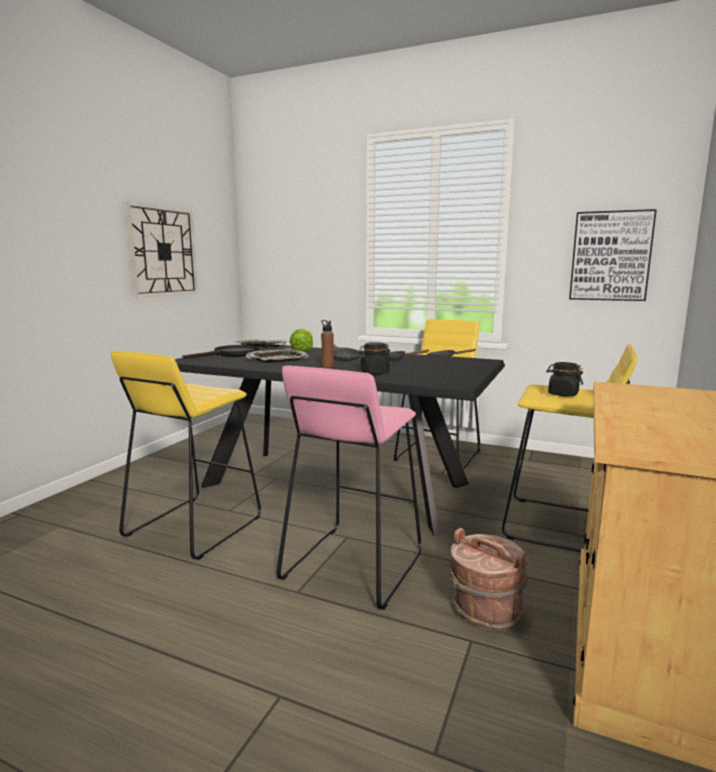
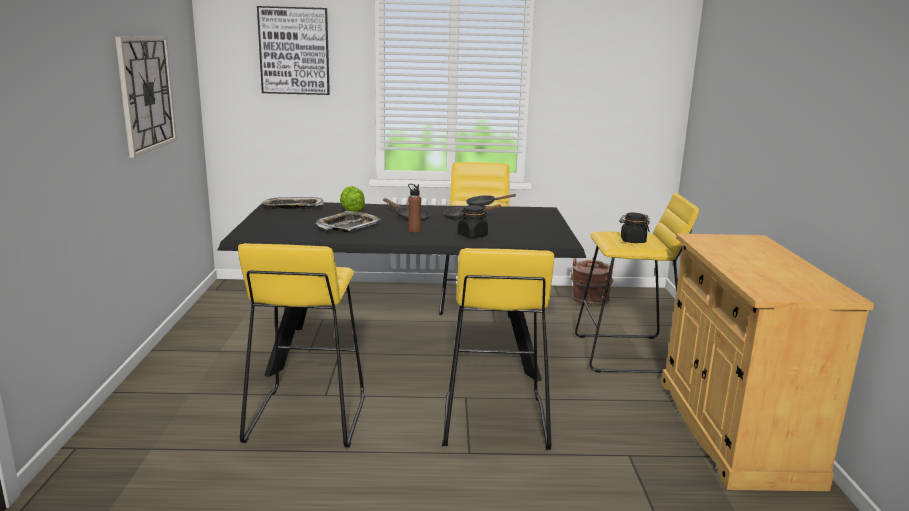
camera: 25 degrees left, 5 degrees up
(231, 354) = (281, 222): black frying pan -> none
(352, 565) = (493, 421): pink stool -> yellow stool
(485, 610) = (622, 431): brown bucket -> brown bucket (589, 300)
(610, 256) = (624, 99): picture -> picture (294, 51)

